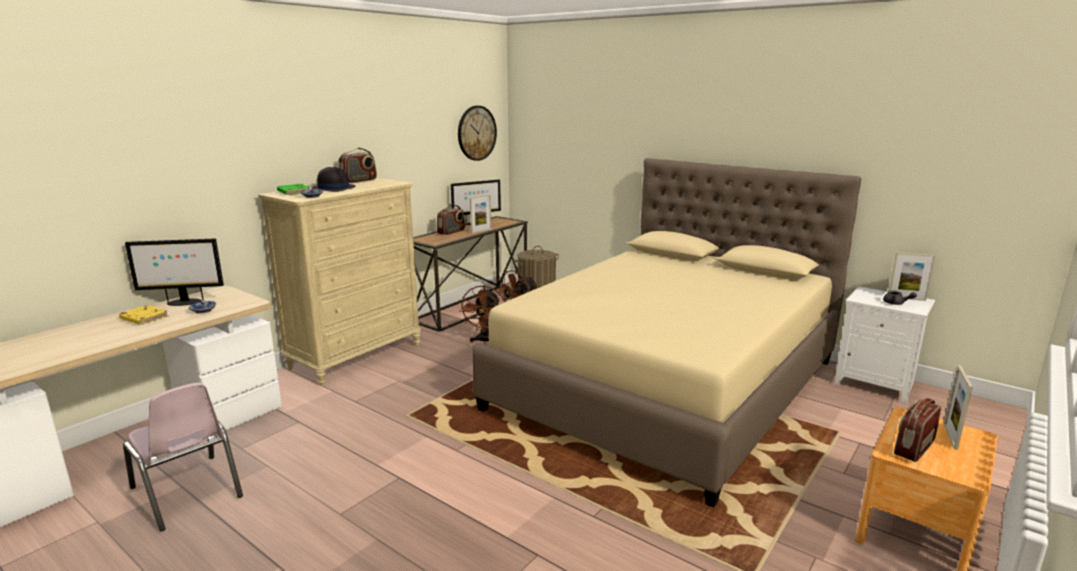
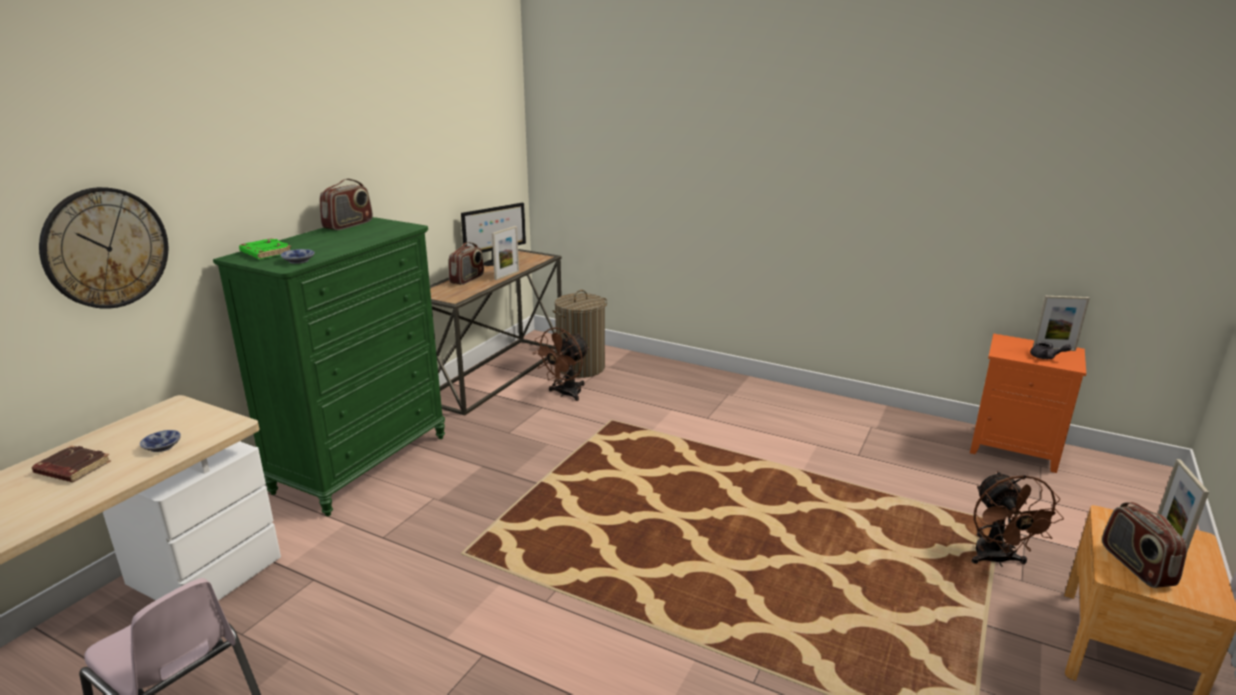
camera: 10 degrees left, 5 degrees up
(143, 318) = (72, 469): yellow book -> brown book
(183, 302) = (124, 433): monitor -> none
(333, 188) = (320, 241): black hat -> none
(356, 356) = (362, 463): beige dresser -> green dresser
(476, 133) = (489, 141): wall clock -> wall clock (106, 248)
(485, 341) = (531, 425): brown fan -> brown fan (996, 560)
(667, 384) = (779, 472): beige bed -> none
(876, 383) = (1015, 448): white nightstand -> orange nightstand
(913, 448) = (1136, 565): radio -> radio turned 45 degrees counterclockwise

